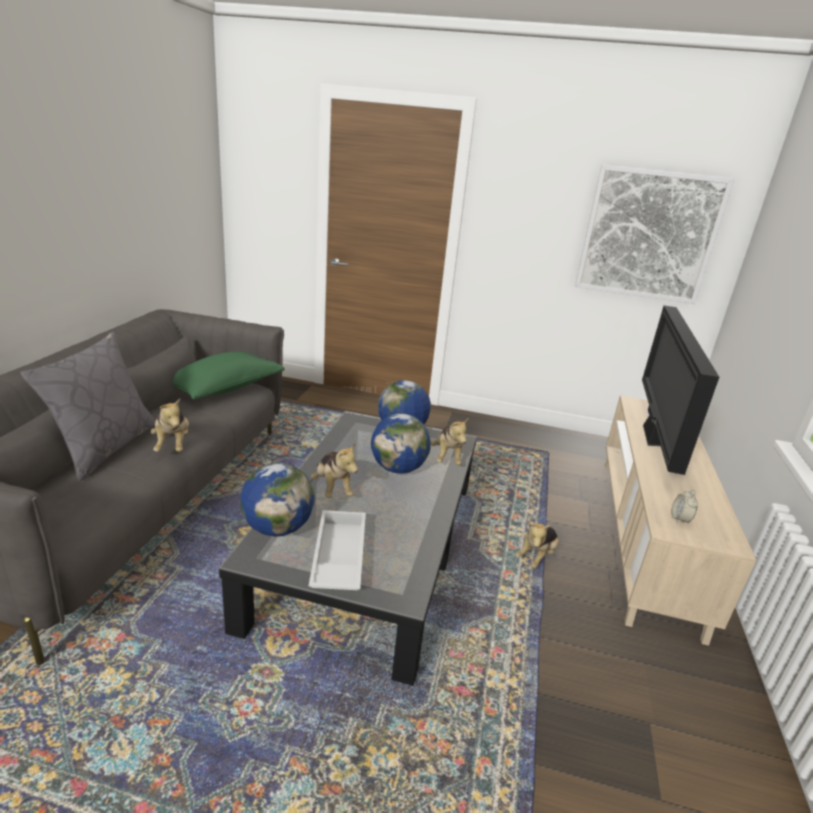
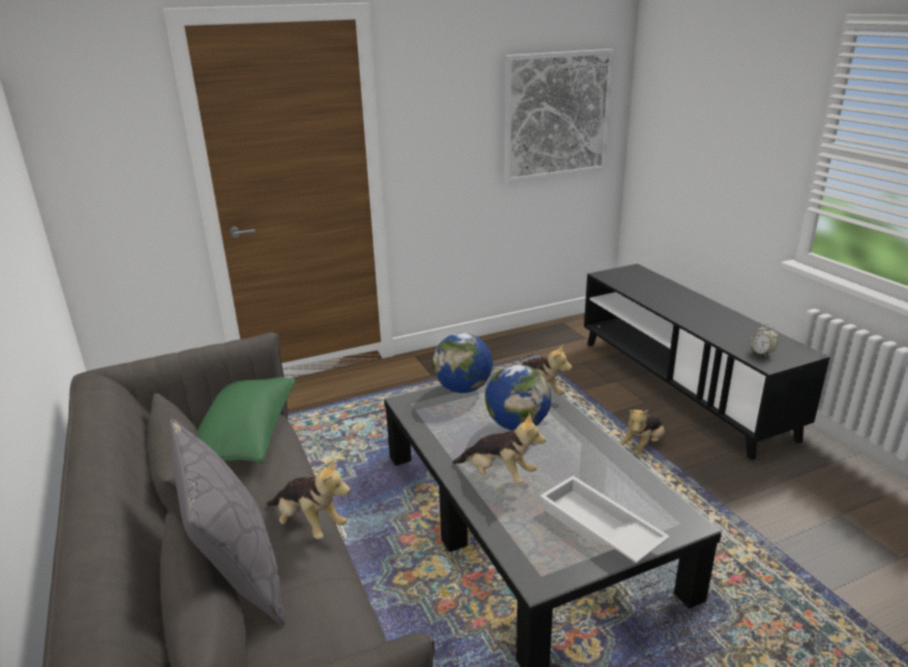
camera: 35 degrees left, 0 degrees up
(278, 528) = (517, 538): globe -> none
(536, 557) = (643, 445): plush toy -> plush toy turned 45 degrees clockwise
(645, 536) = (681, 386): beige tv stand -> black tv stand
(652, 437) = (658, 299): television -> none

